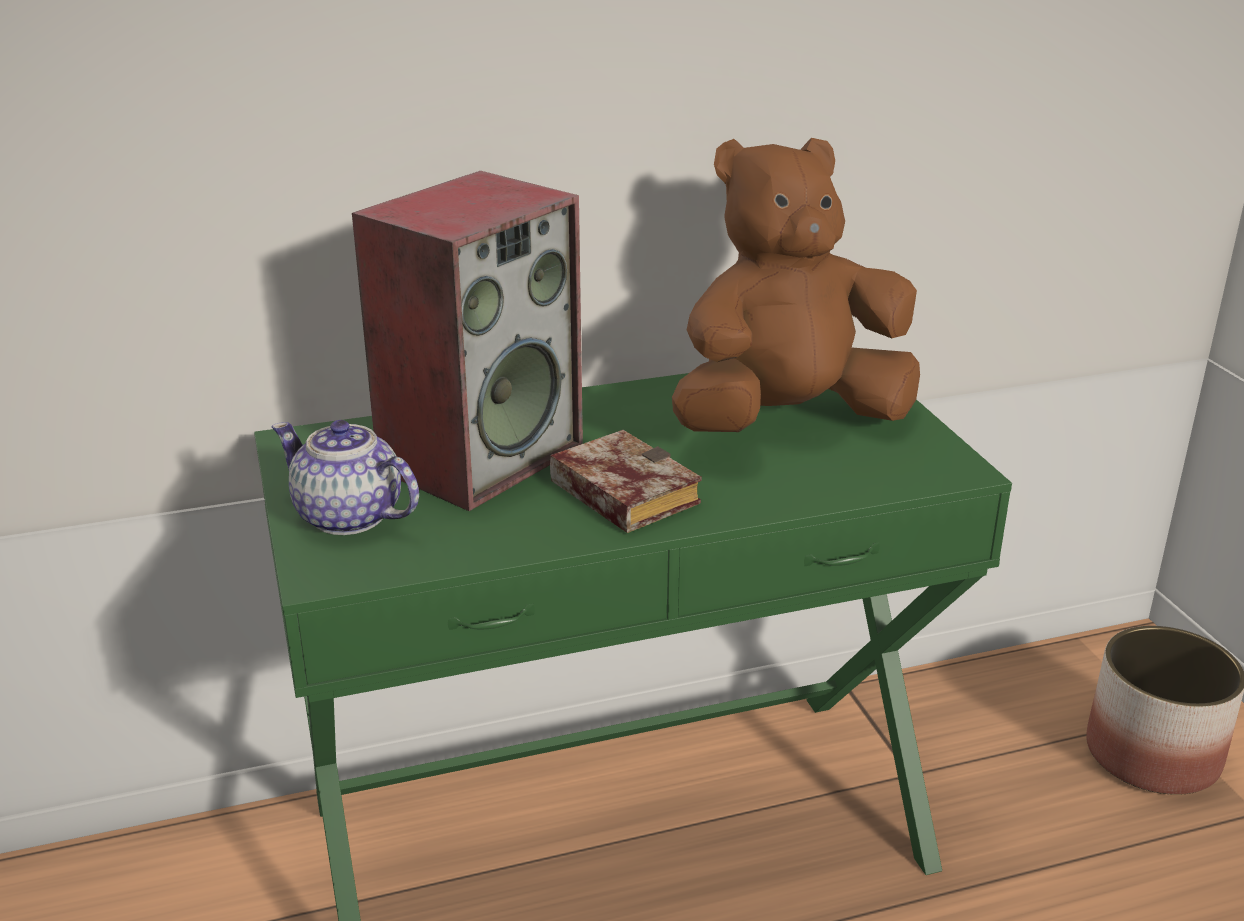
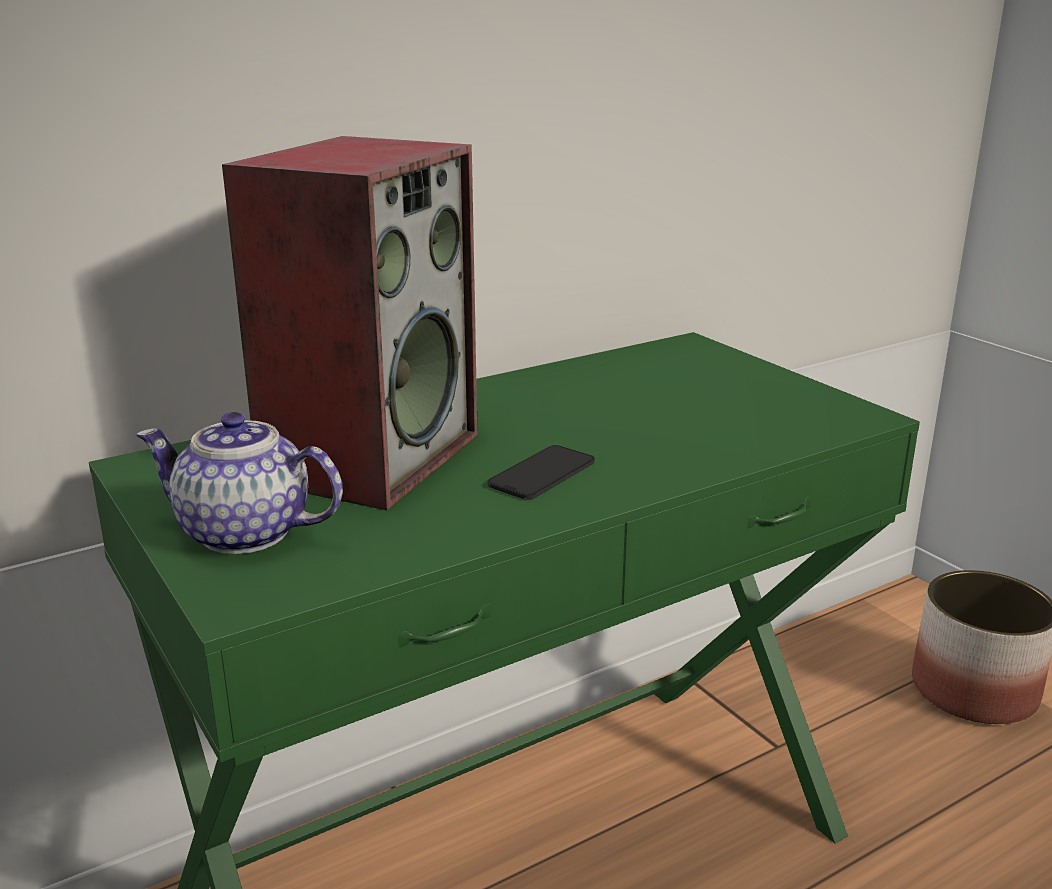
camera: 15 degrees left, 5 degrees down
(617, 493) = (542, 473): book -> phone
(788, 421) = (671, 393): brown plush toy -> none

